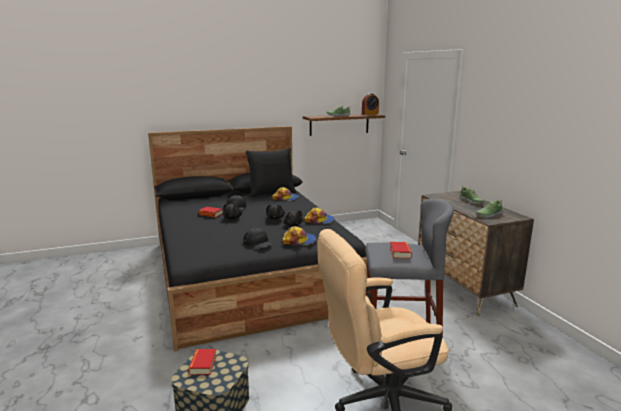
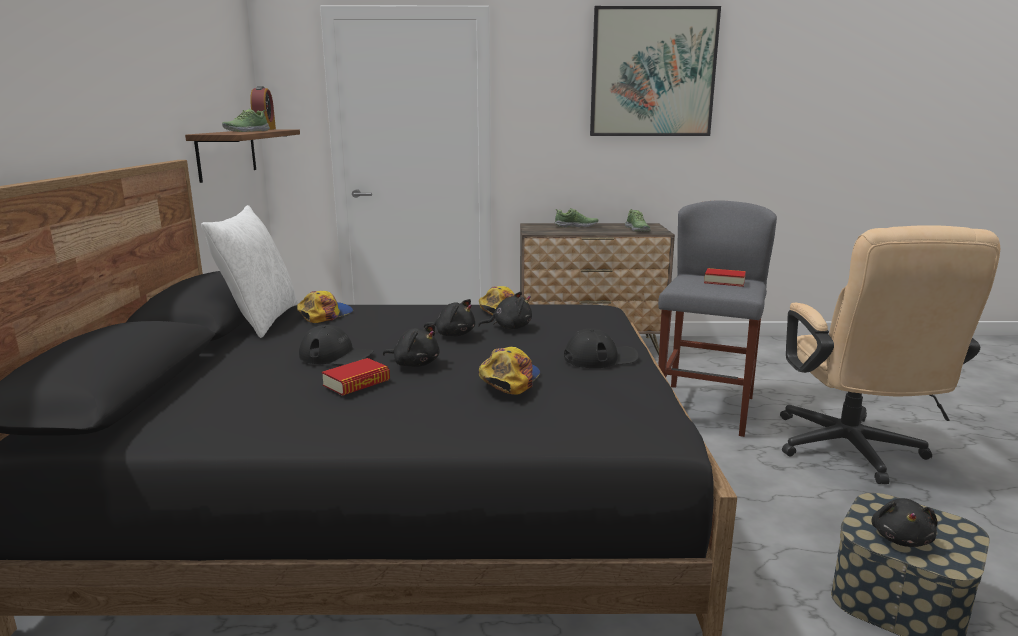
camera: 70 degrees left, 0 degrees up
(203, 365) = (901, 538): book -> black plush toy
(271, 192) = (260, 320): black pillow -> white pillow
(299, 240) = (605, 331): cap -> cap (509, 379)
(543, 98) = (652, 73): none -> picture

